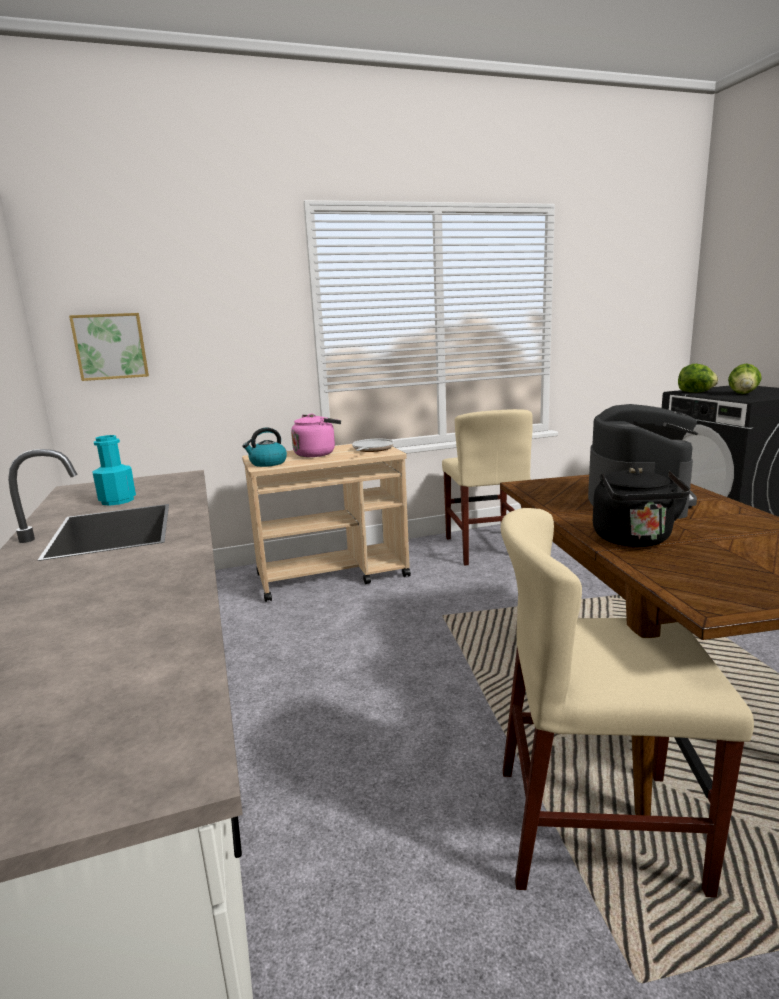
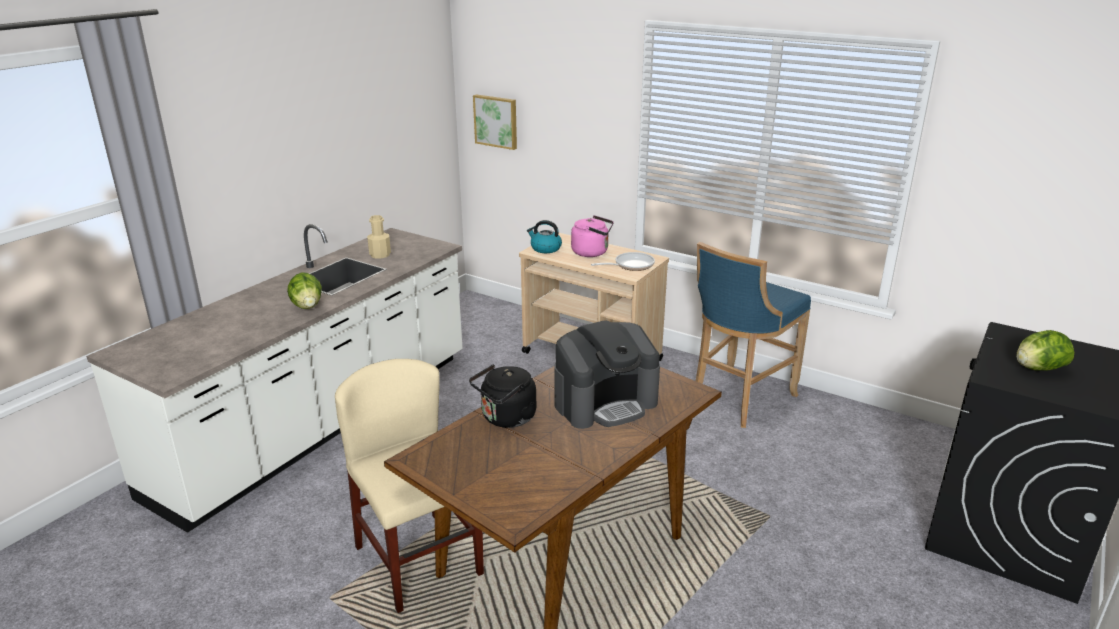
camera: 50 degrees right, 10 degrees up
(117, 501) = (380, 255): turquoise bottle -> beige bottle
(486, 548) = (737, 399): beige chair -> blue stool
(695, 392) = (1011, 340): lettuce -> lettuce (307, 306)

